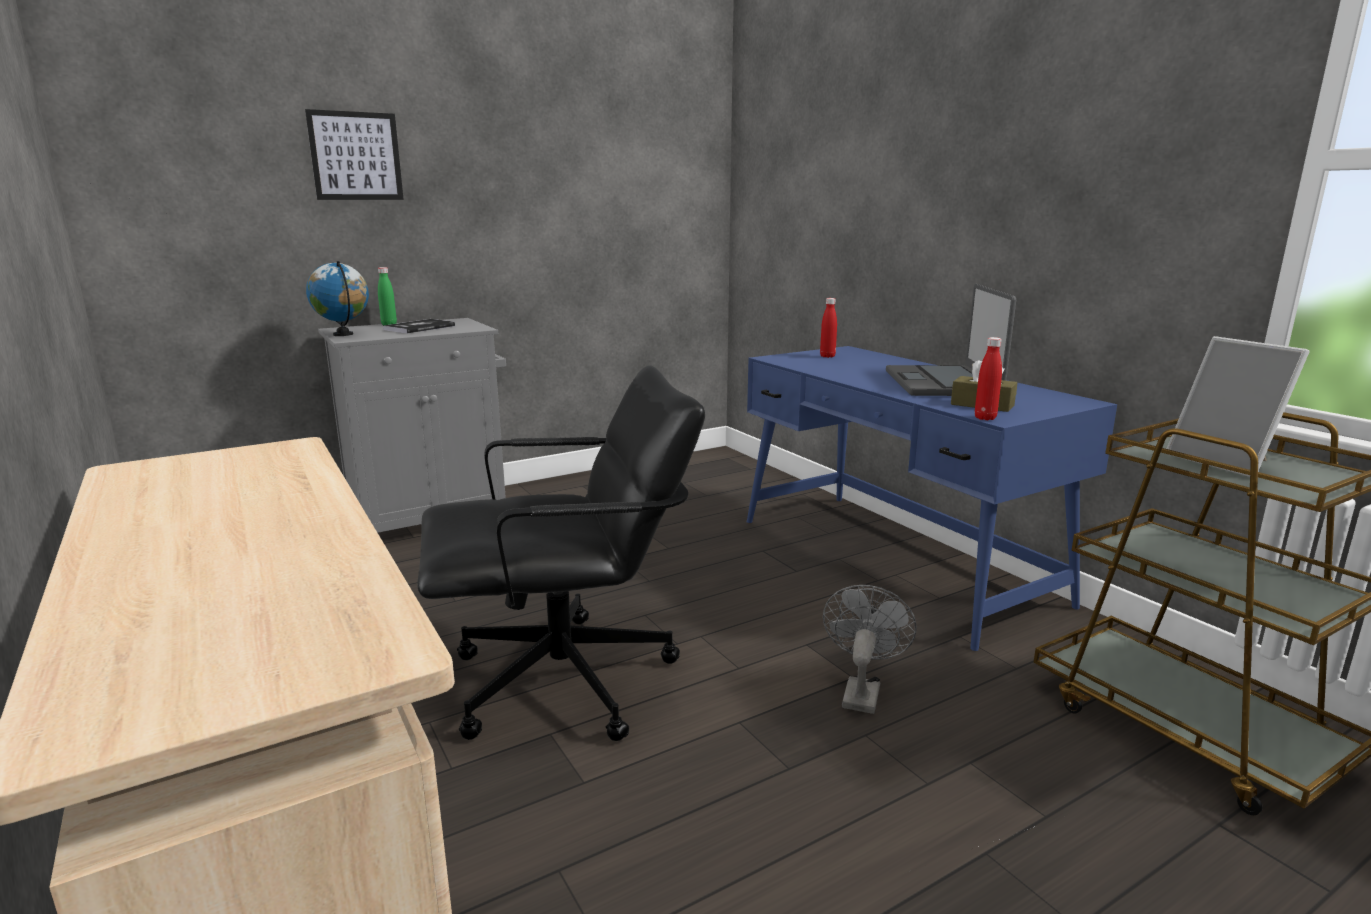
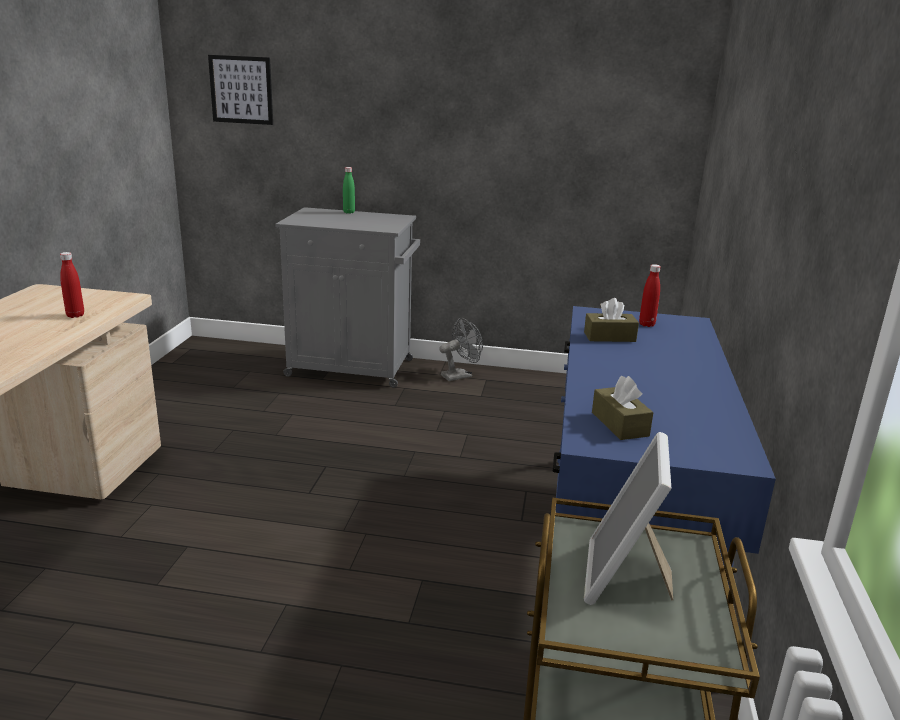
camera: 40 degrees right, 5 degrees up
(343, 334) = (299, 216): globe -> none
(355, 156) = (344, 78): picture -> picture (241, 90)
(419, 328) = (356, 220): book -> none
(566, 681) = (245, 519): black office chair -> none
(829, 367) = (609, 337): none -> brown tissue box
(861, 691) = (394, 635): grey fan -> grey fan (460, 375)
(942, 383) = (661, 388): laptop -> none
(985, 418) = (576, 437): red bottle -> red bottle (75, 315)

